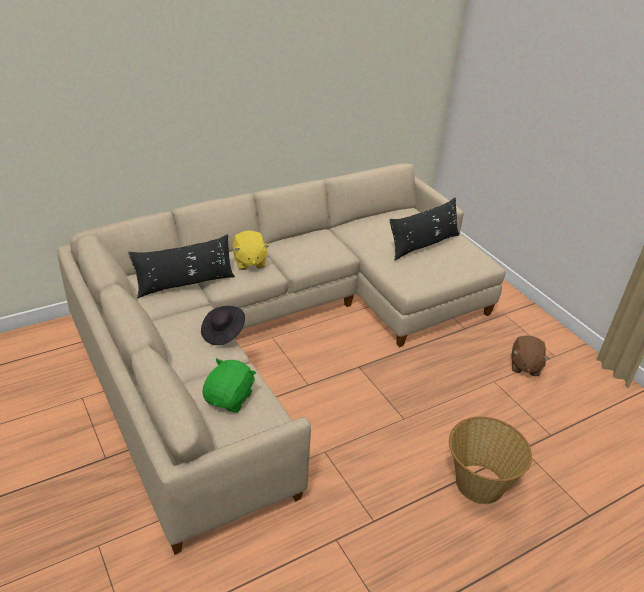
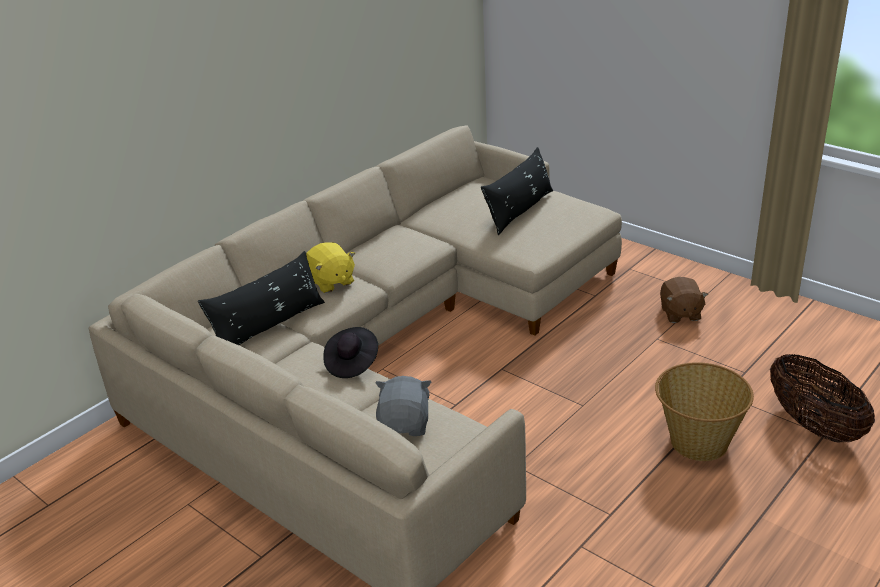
camera: 15 degrees left, 5 degrees down
(229, 398) = (405, 425): green plush toy -> grey plush toy
(585, 504) = (814, 425): none -> basket

